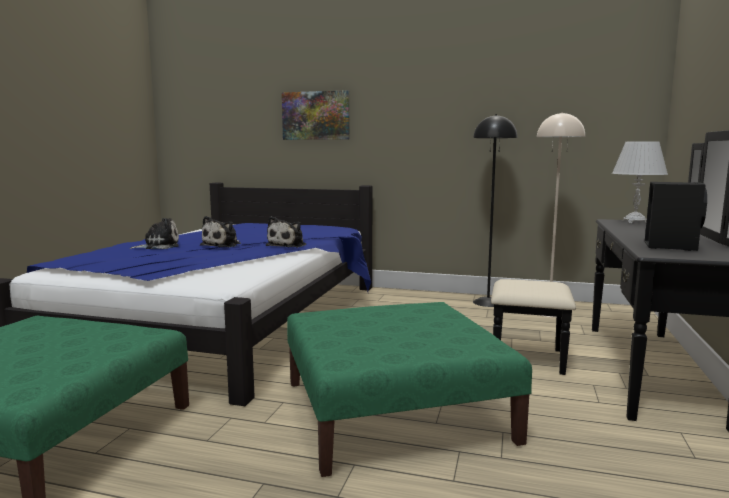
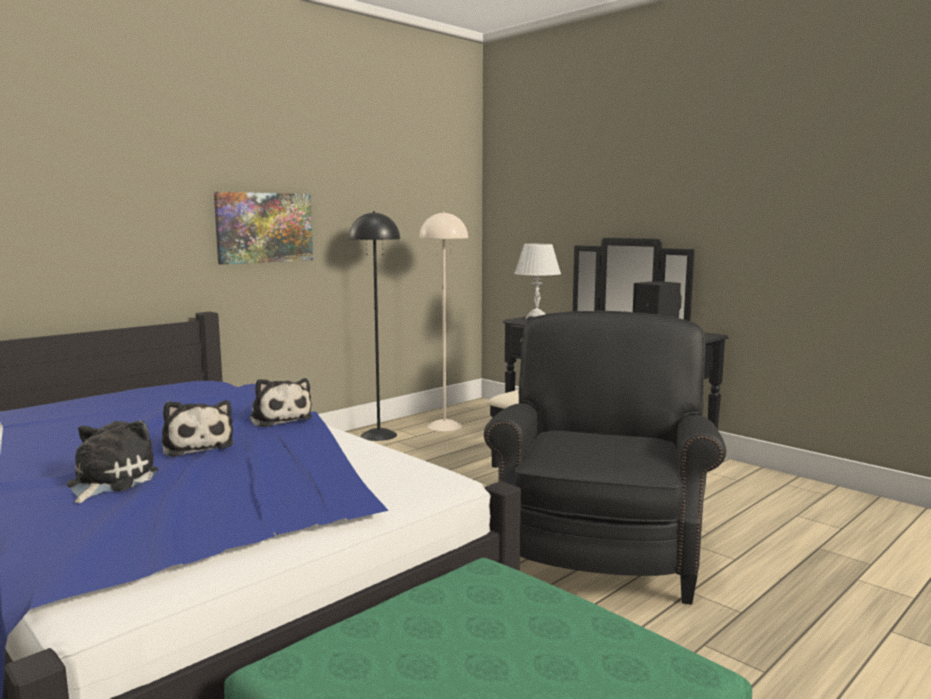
camera: 60 degrees left, 0 degrees up
(316, 115) = (100, 203): picture -> picture (264, 227)
(395, 412) = (600, 547): green ottoman -> black armchair

